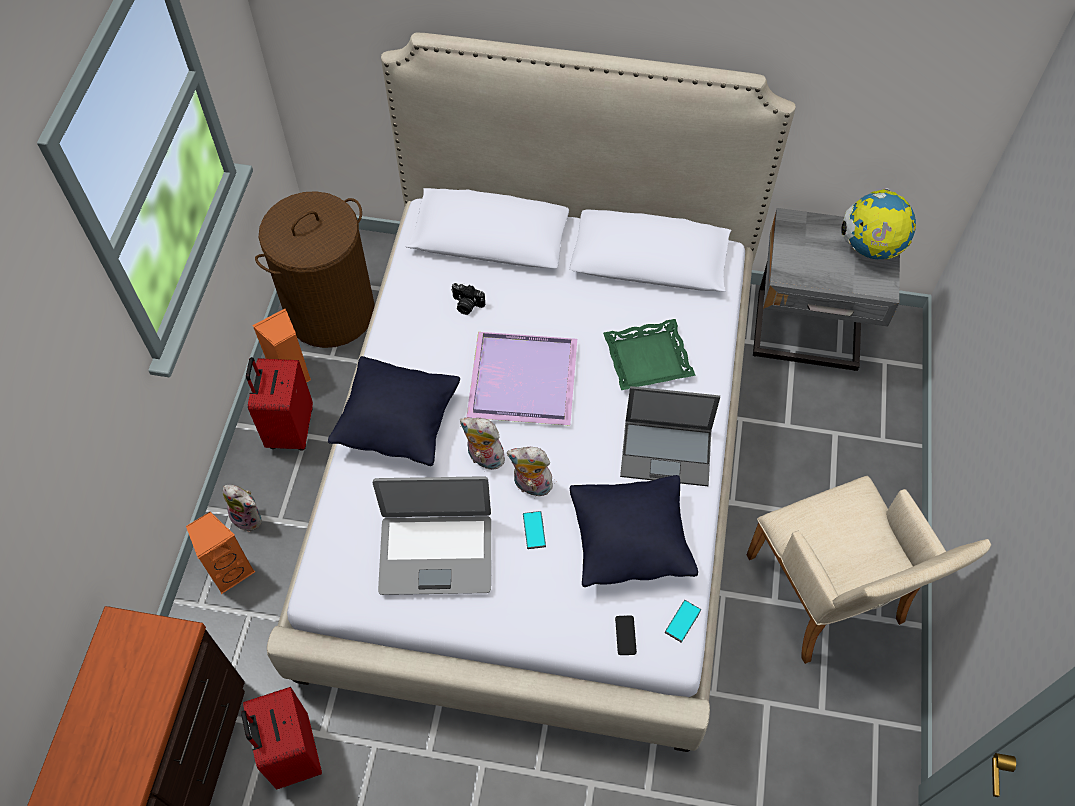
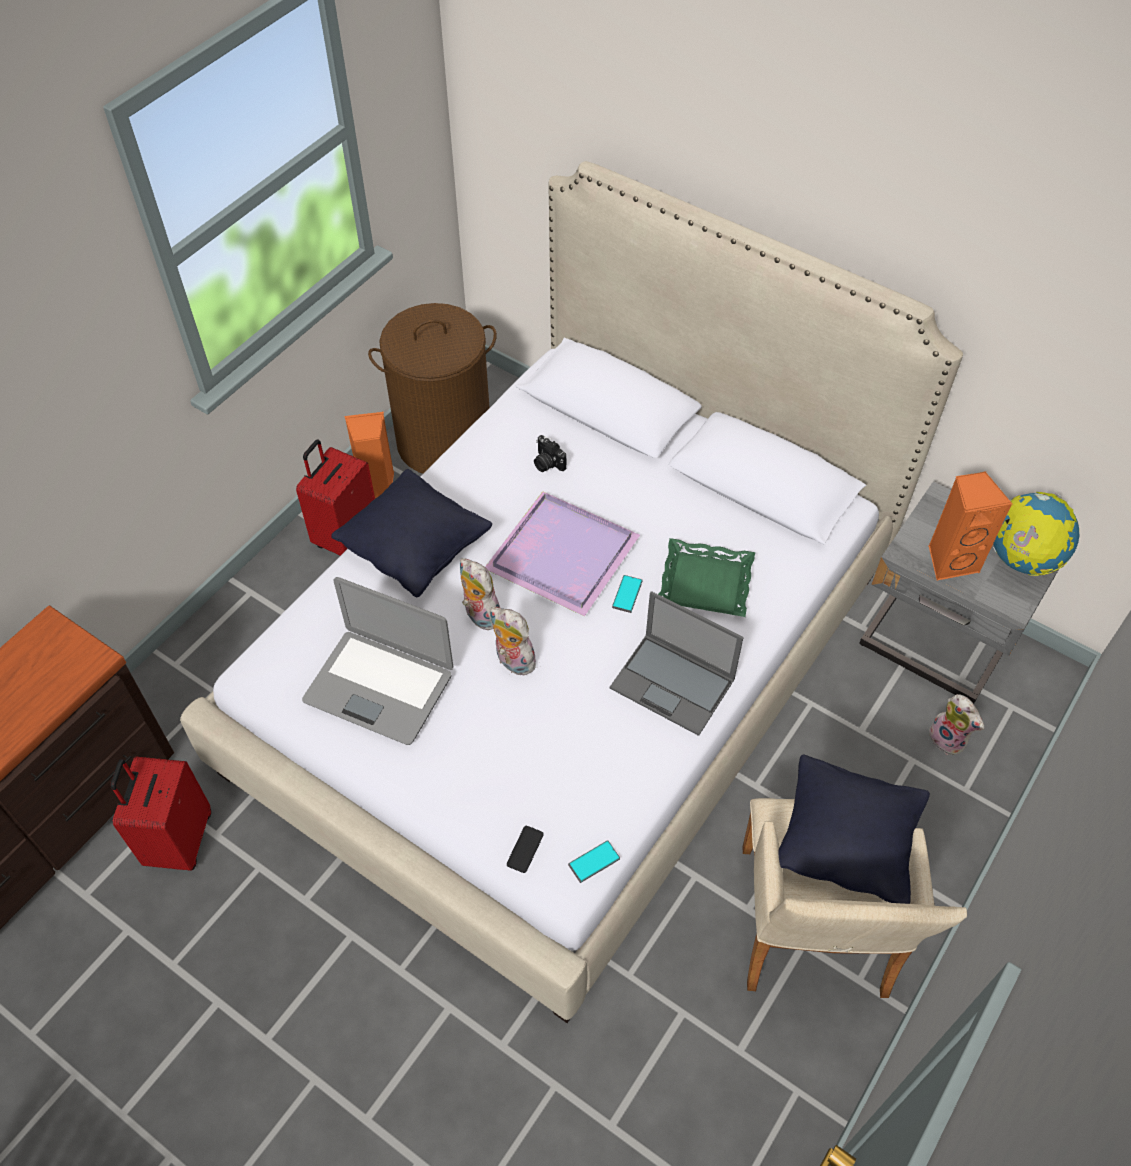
camera: 25 degrees right, 5 degrees down
(230, 570) = (219, 644): orange speaker -> orange speaker (951, 560)
(249, 517) = (263, 602): plush toy -> plush toy (949, 739)
(534, 530) = (491, 705): phone -> phone (627, 594)
(630, 542) = (582, 758): black pillow -> black pillow (845, 844)

